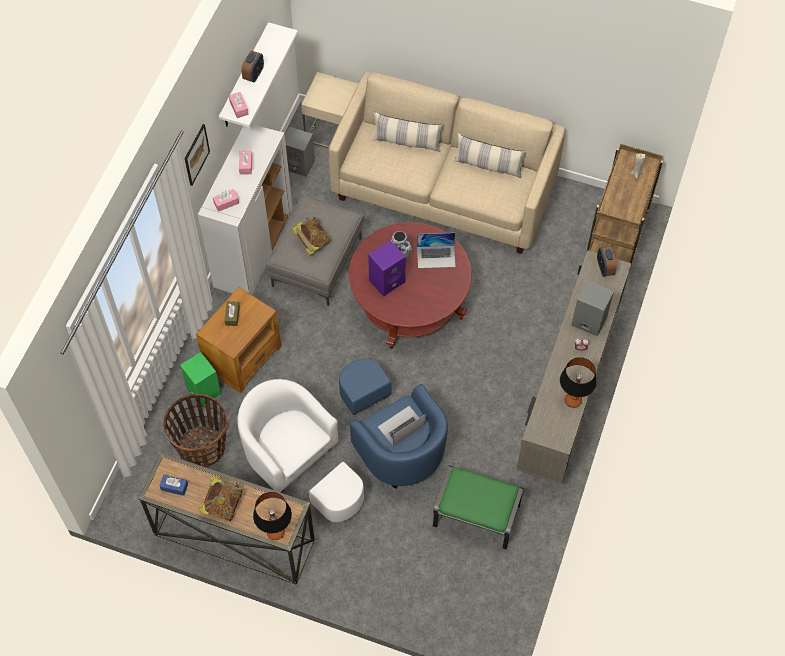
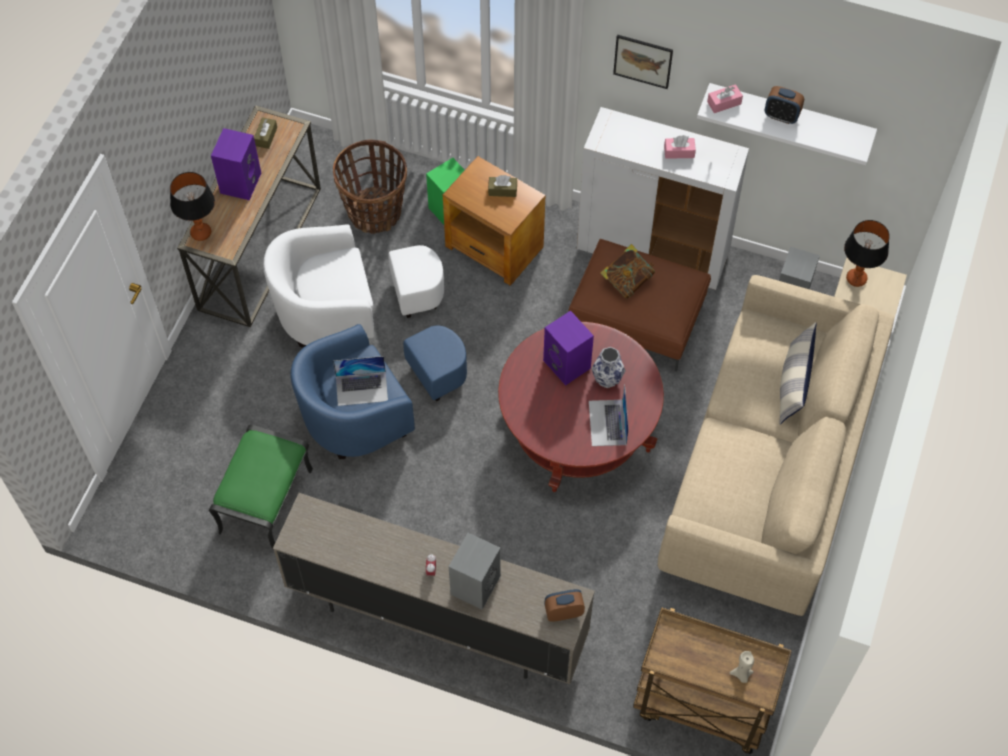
camera: 90 degrees right, 0 degrees up
(174, 487) = (266, 136): blue tissue box -> brown tissue box
(222, 505) = (240, 182): book -> purple speaker
(226, 203) = (618, 134): pink tissue box -> none
(299, 464) = (348, 309): white armchair -> white armchair turned 150 degrees counterclockwise
(316, 261) = (638, 320): grey ottoman -> brown ottoman
(401, 426) = (362, 388): laptop -> laptop turned 120 degrees clockwise
(488, 166) = (761, 487): pillow -> none
(573, 400) = (351, 556): table lamp -> table lamp (856, 279)

